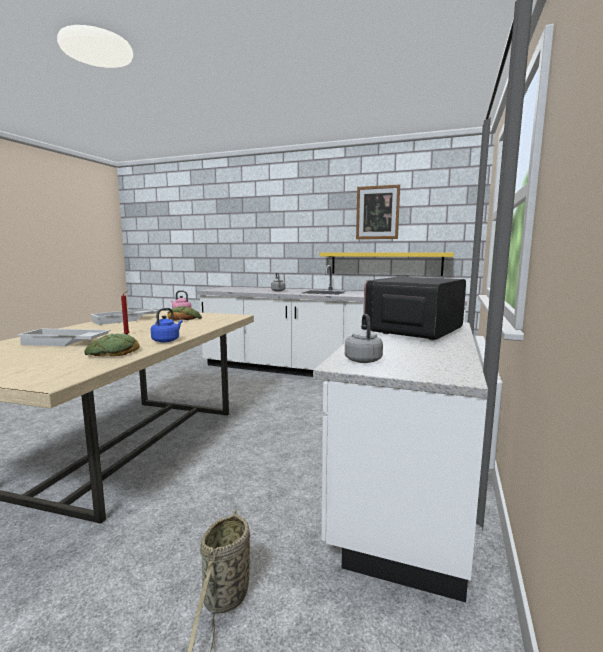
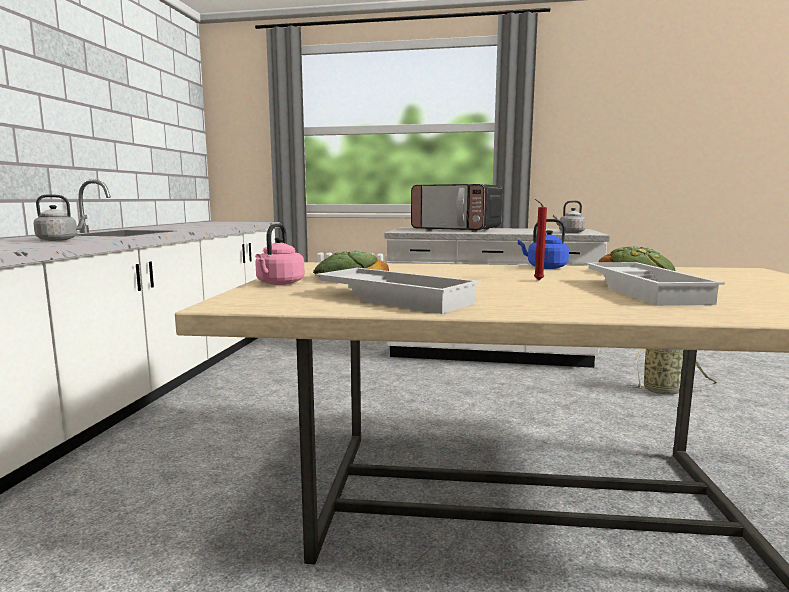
camera: 100 degrees left, 0 degrees up
(377, 212) = (114, 89): picture -> none
(385, 263) = (133, 180): yellow shelf -> none

